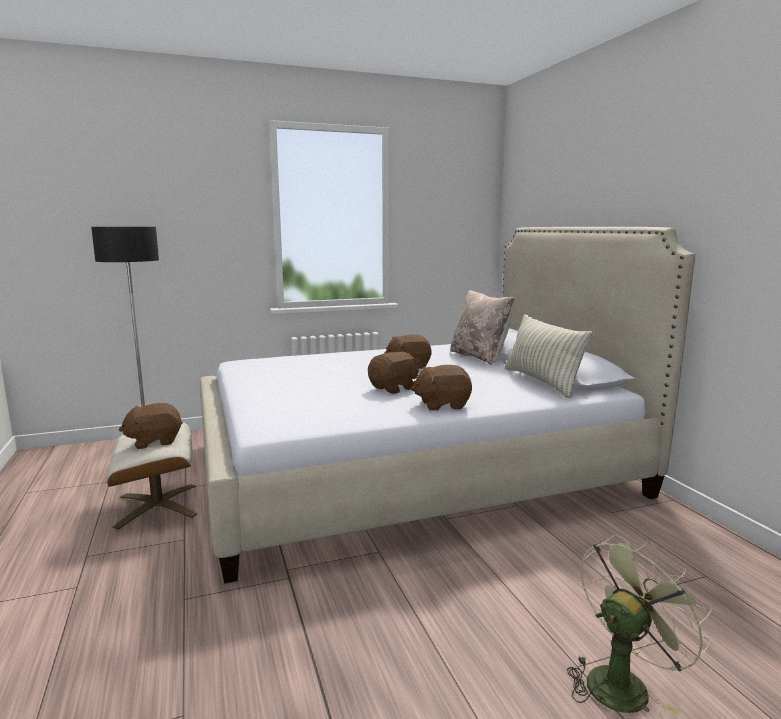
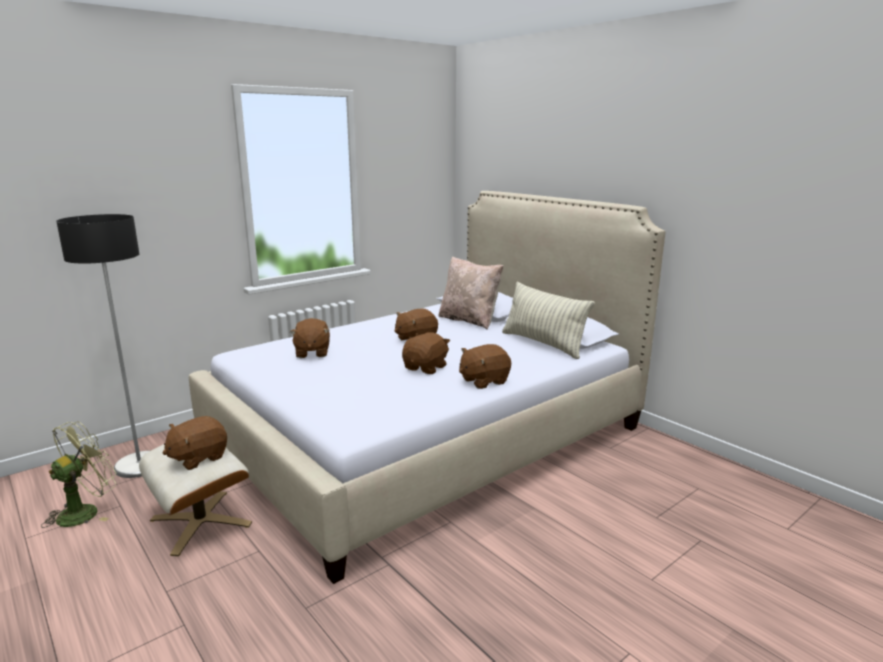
camera: 20 degrees left, 5 degrees up
(299, 366) = (312, 352): none -> brown plush toy
(622, 681) = (685, 582): green fan -> green fan (85, 511)

